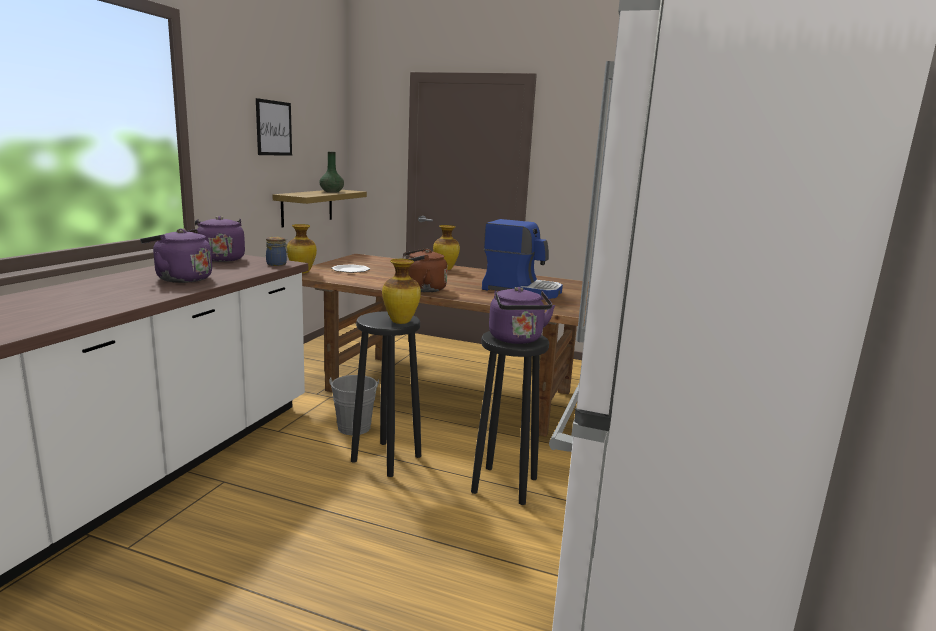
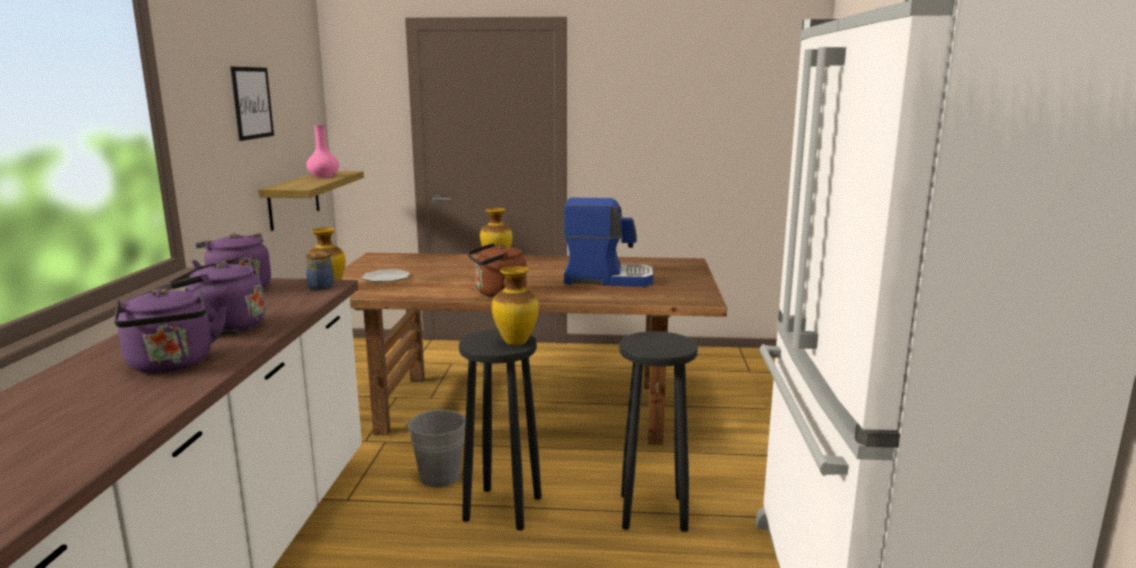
camera: 15 degrees left, 0 degrees up
(331, 191) = (324, 176): green vase -> pink vase
(517, 339) = (662, 345): purple kettle -> purple kettle (172, 365)

